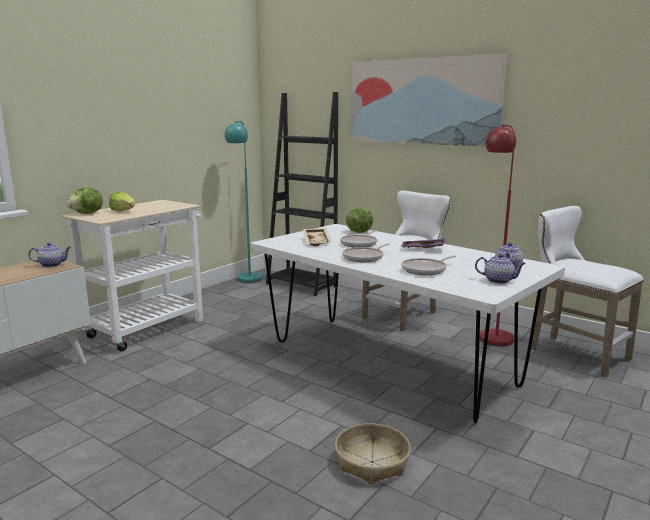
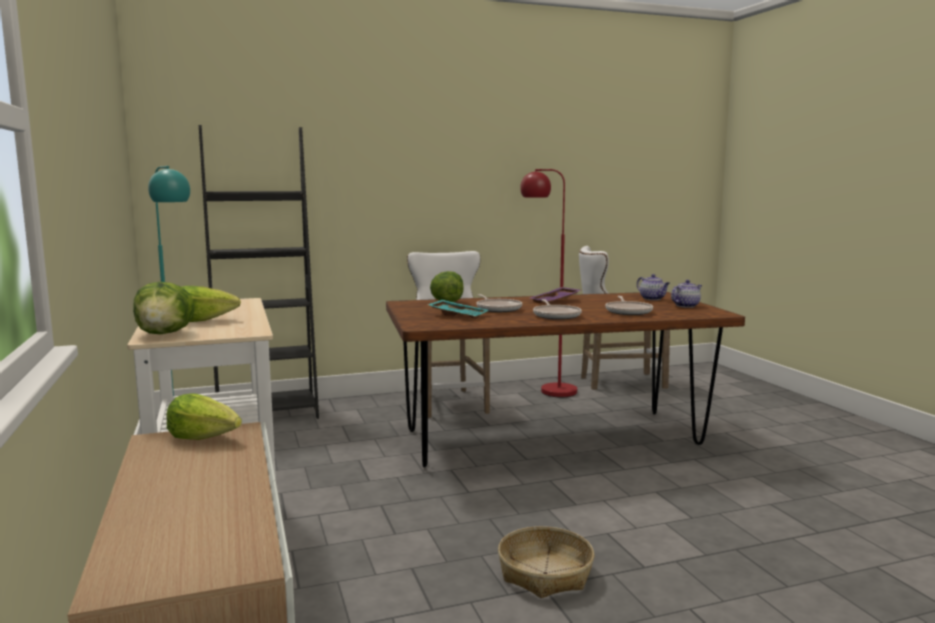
camera: 55 degrees left, 5 degrees down
(52, 265) = (204, 437): teapot -> lettuce
(317, 241) = (458, 315): beige tray -> turquoise tray
(372, 462) = (732, 498): basket -> basket (544, 573)
(392, 362) = (552, 437): white dining table -> brown dining table
(422, 101) = (421, 144): picture -> none

